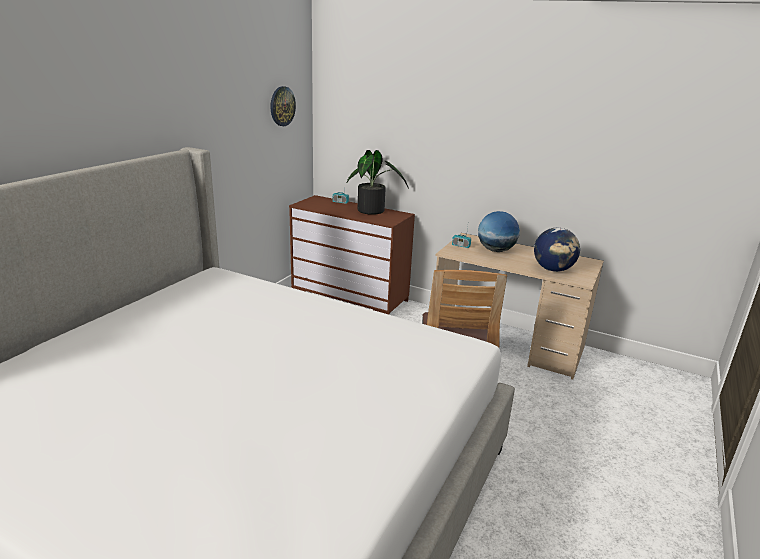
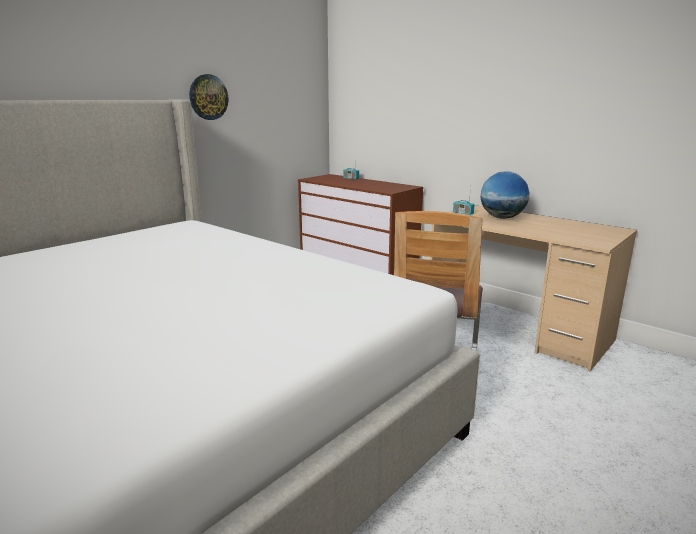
camera: 15 degrees right, 5 degrees down
(282, 106) = (290, 77): wall clock -> wall clock (208, 97)
(373, 211) = (379, 184): potted plant -> none
(553, 269) = (565, 234): globe -> none

